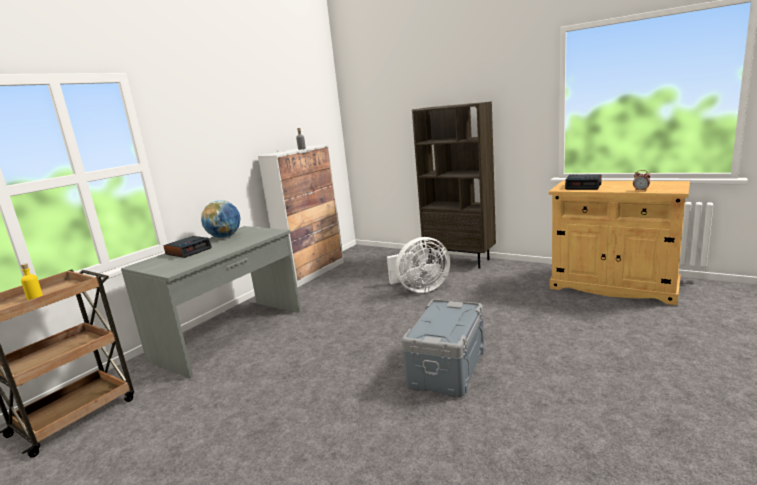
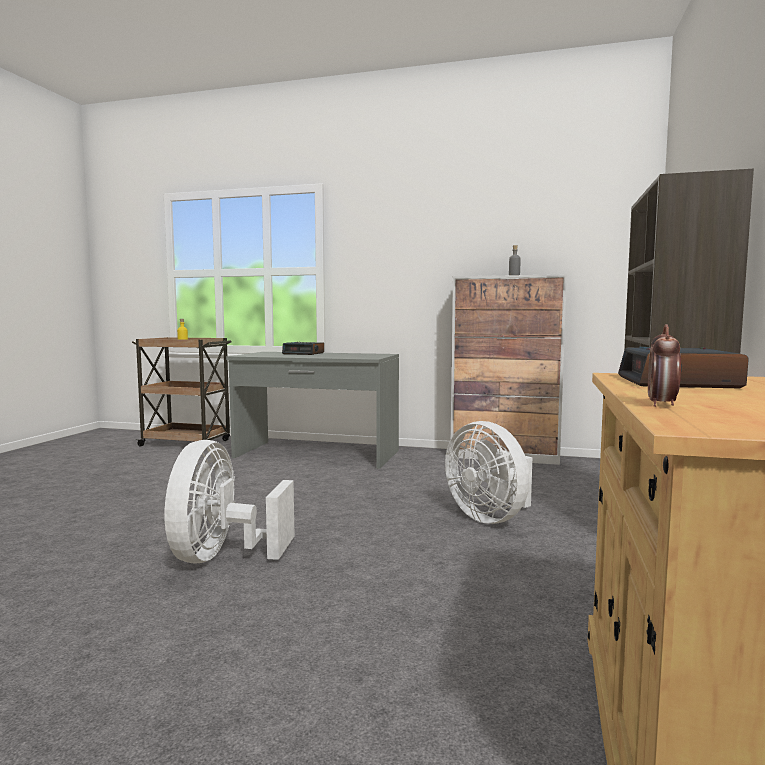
camera: 70 degrees right, 10 degrees down
(224, 237) = (353, 354): globe -> none
(448, 367) = (222, 556): grey storage box -> white fan

